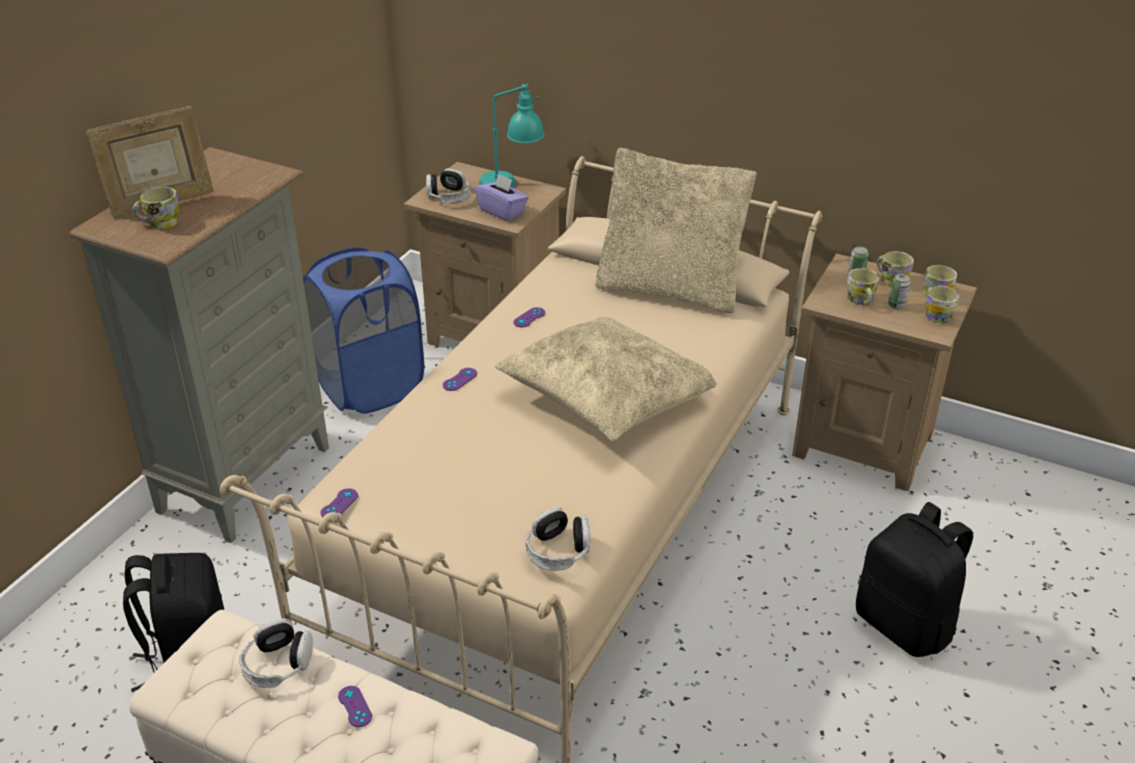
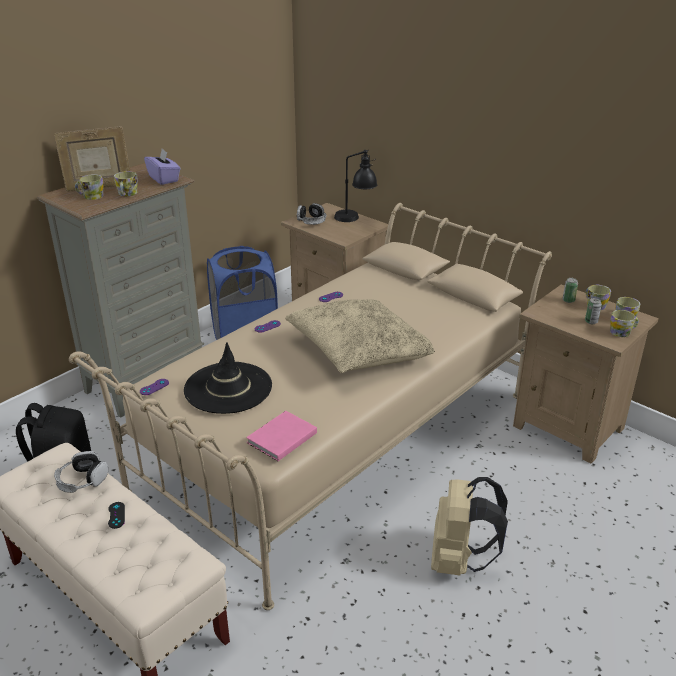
camera: 15 degrees right, 5 degrees down
(355, 706) = (116, 515): purple game controller -> black game controller
(449, 487) = (228, 388): none -> black hat
(502, 211) = (341, 233): purple tissue box -> purple tissue box (164, 179)
(512, 186) = (355, 219): turquoise table lamp -> black table lamp
(558, 550) = (280, 438): headphones -> pink book
(671, 286) = (436, 291): beige pillow -> none
(791, 660) = (459, 560): none -> beige backpack
(861, 301) = (565, 315): mug -> mug (127, 194)
(905, 625) = (555, 553): black backpack -> none

